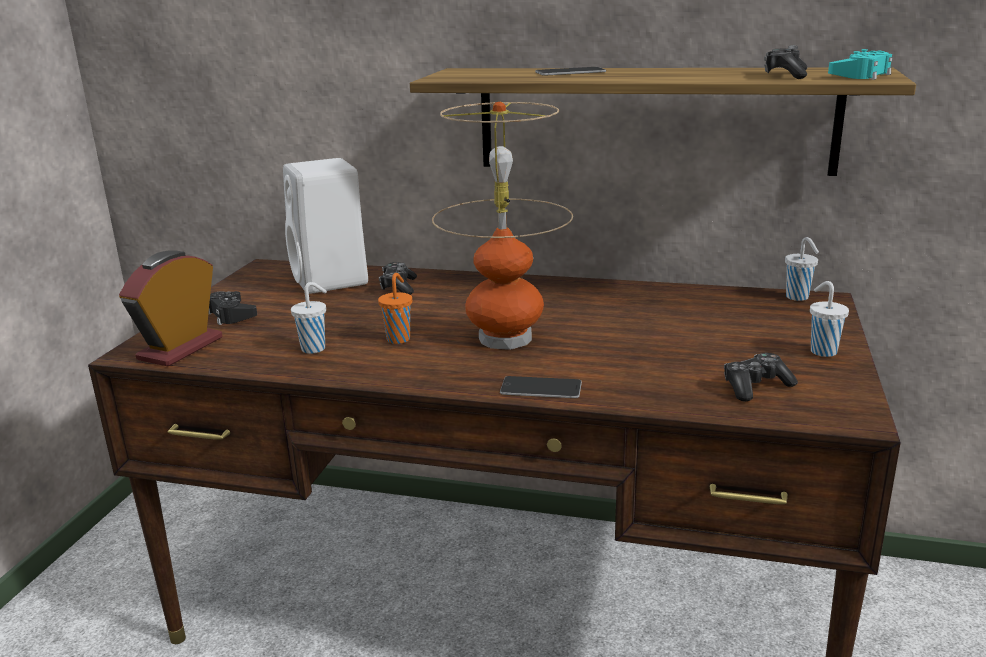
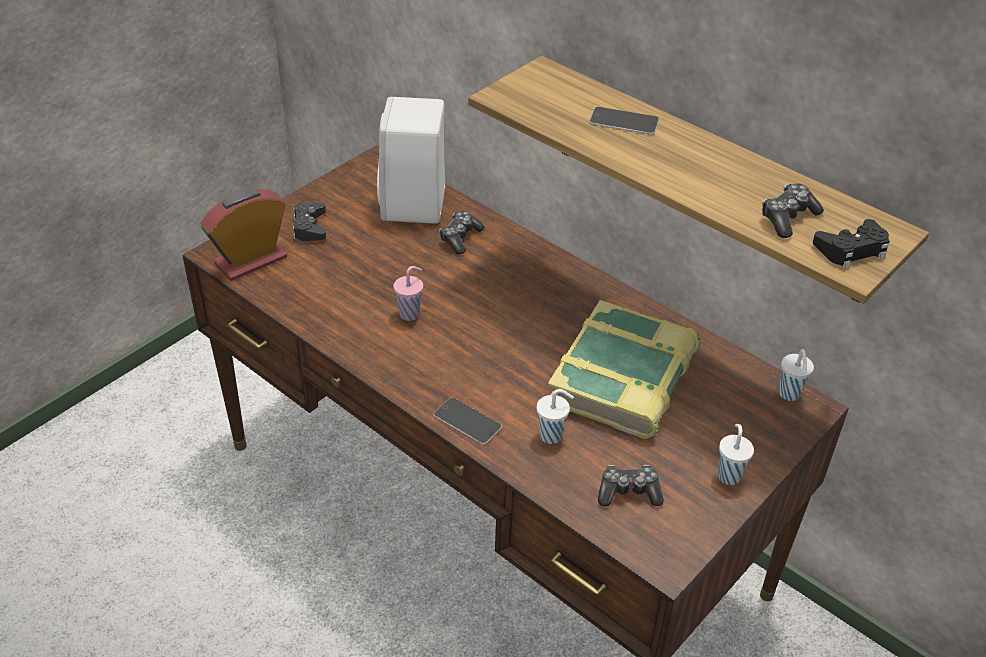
camera: 25 degrees right, 20 degrees up
(315, 348) = (342, 300): white cup -> white cup (552, 436)
(399, 339) = (410, 313): orange cup -> pink cup
(506, 338) = (490, 348): table lamp -> none
(654, 324) = (624, 379): none -> book
(860, 75) = (851, 250): turquoise game controller -> black game controller

